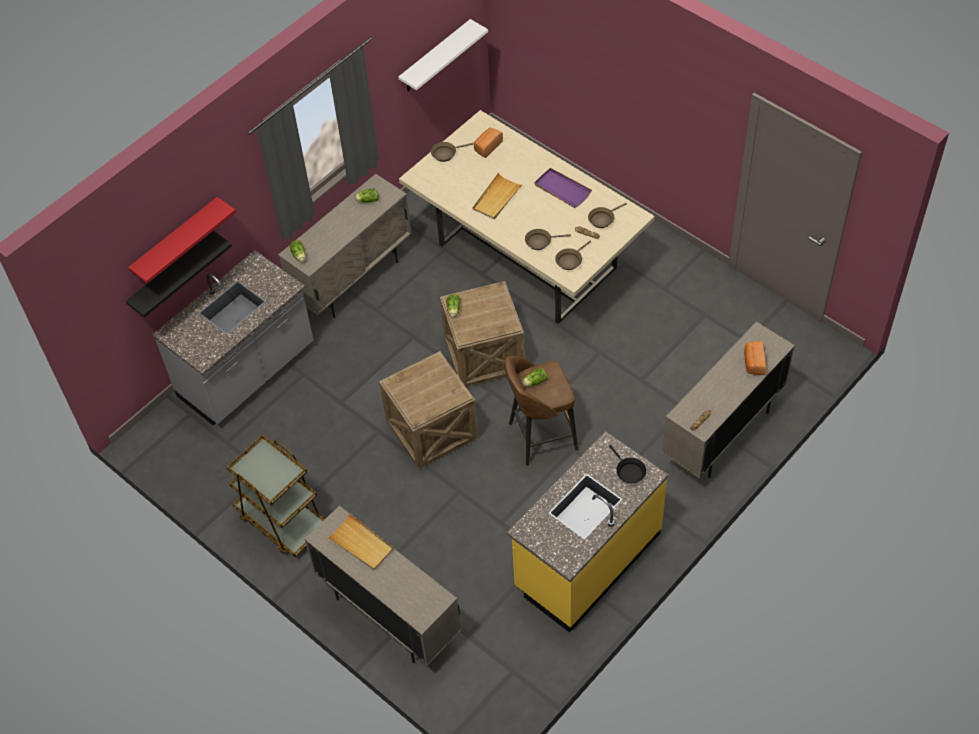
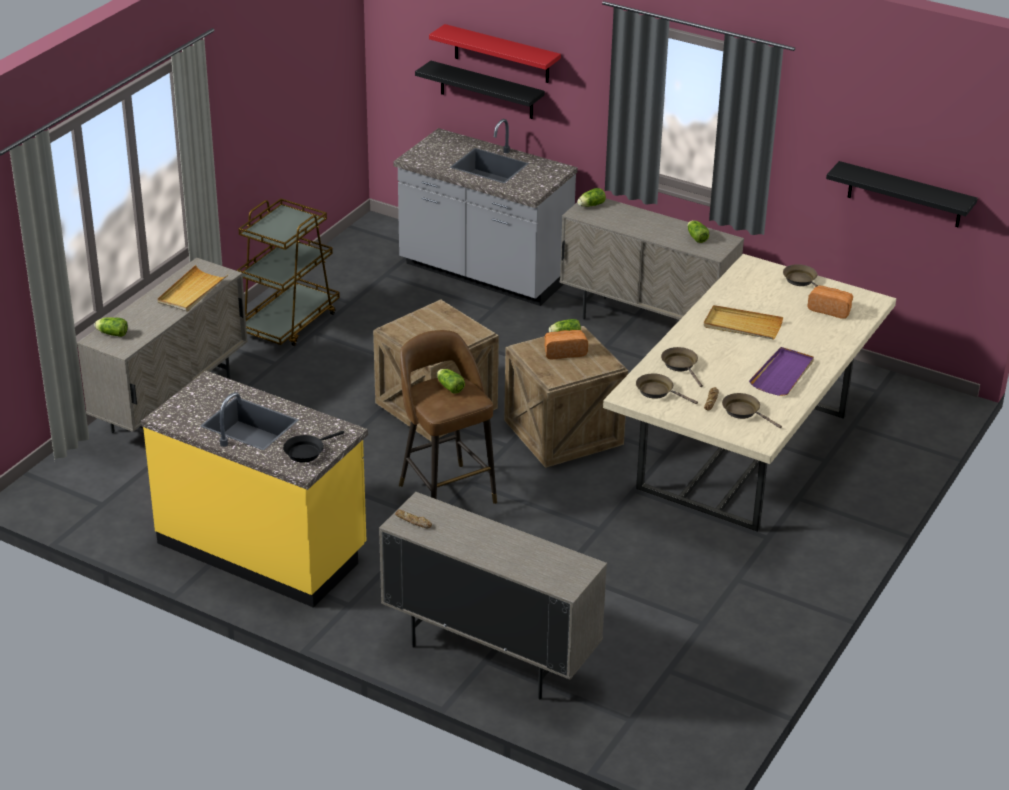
camera: 75 degrees right, 20 degrees down
(414, 607) = (111, 333): none -> lettuce
(435, 57) = (905, 195): white shelf -> black shelf
(753, 363) = (528, 564): bread -> bread (564, 352)

